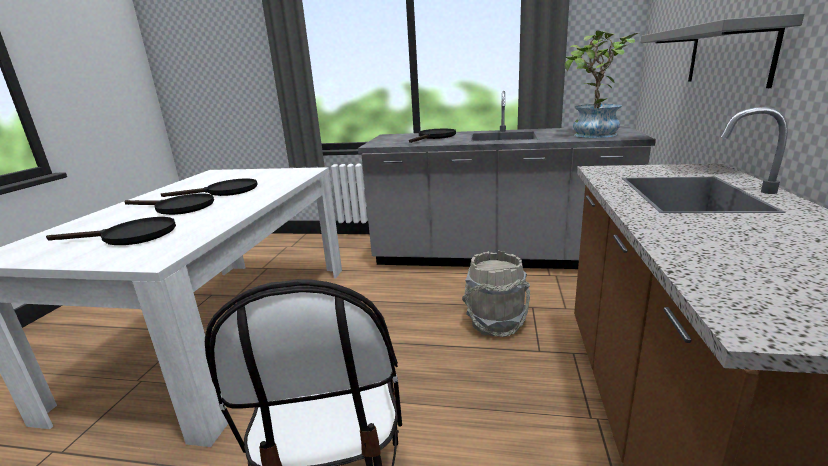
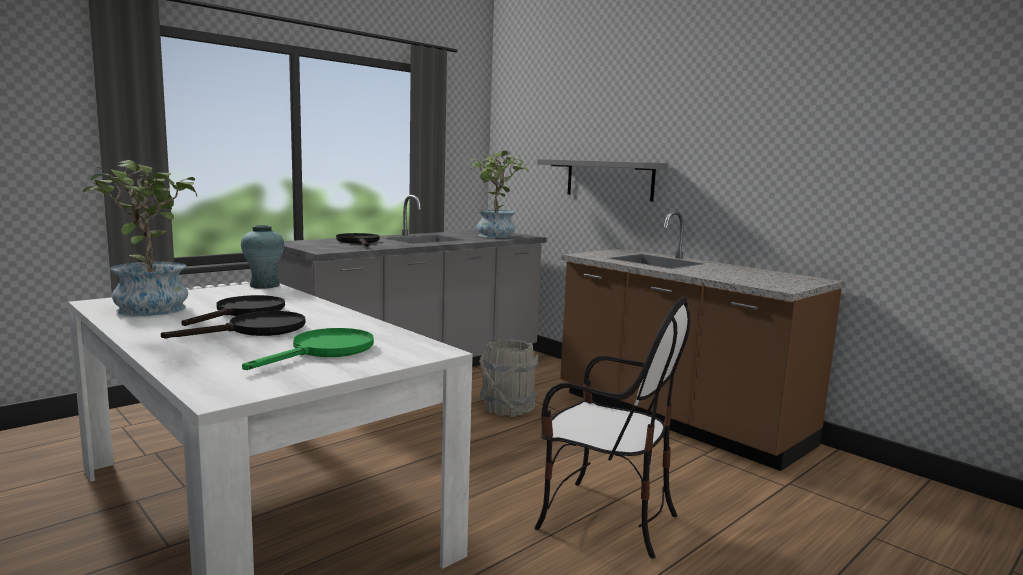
camera: 55 degrees left, 10 degrees down
(130, 236) = (325, 351): black frying pan -> green frying pan
(216, 178) = (150, 306): none -> potted plant
(309, 170) = (264, 285): none -> turquoise vase

